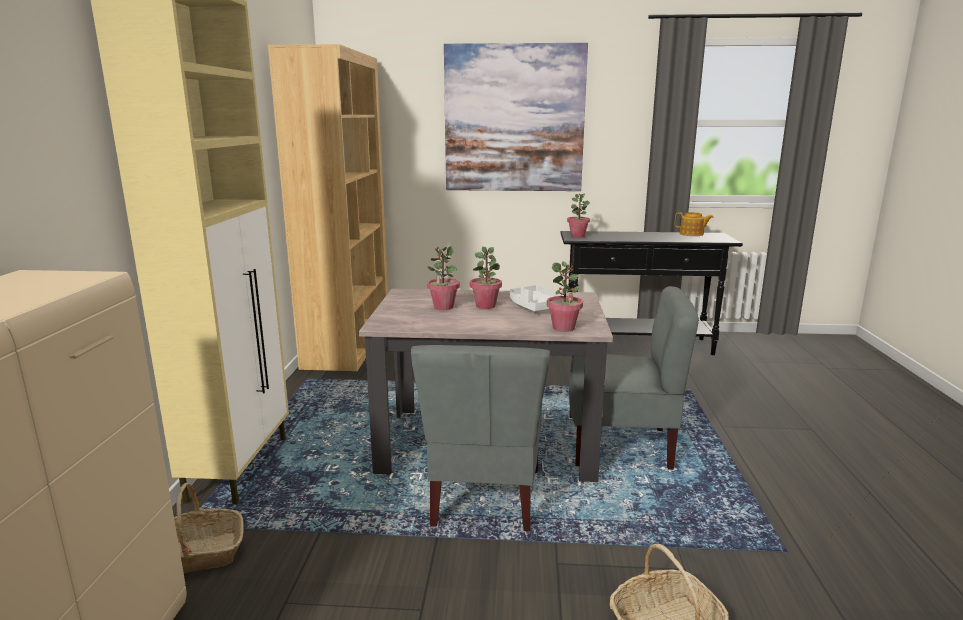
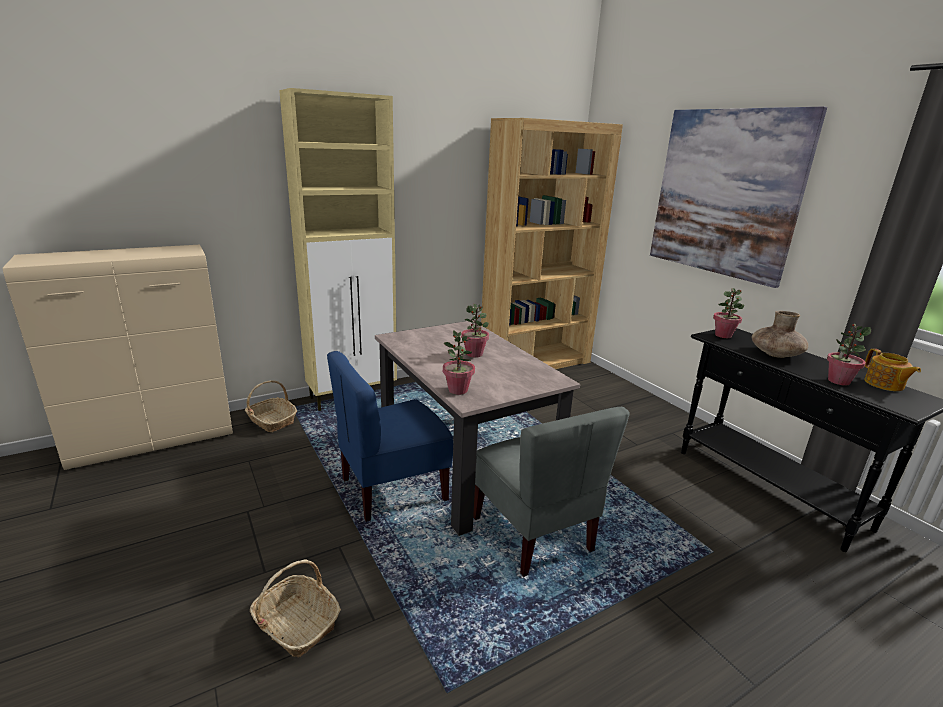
camera: 55 degrees right, 5 degrees up
(443, 307) = (452, 343): potted plant -> potted plant (838, 381)
(484, 497) = (392, 489): grey chair -> blue chair
(535, 306) = (498, 370): white tray -> none
(625, 236) = (775, 354): none -> brown vase

